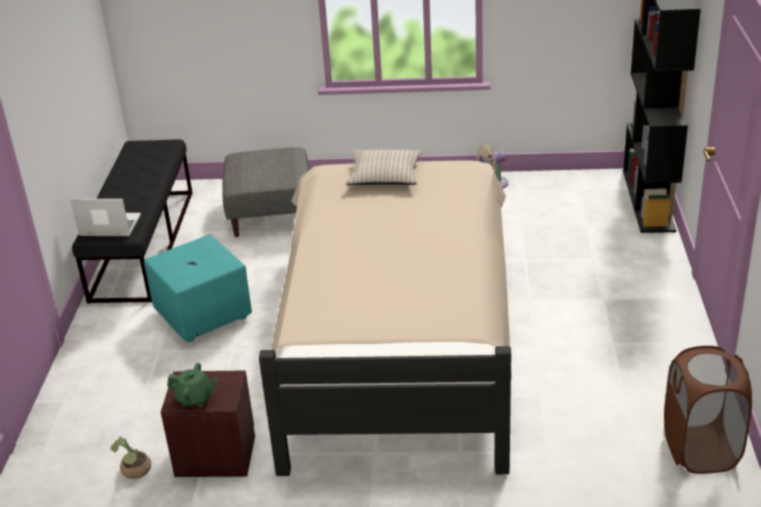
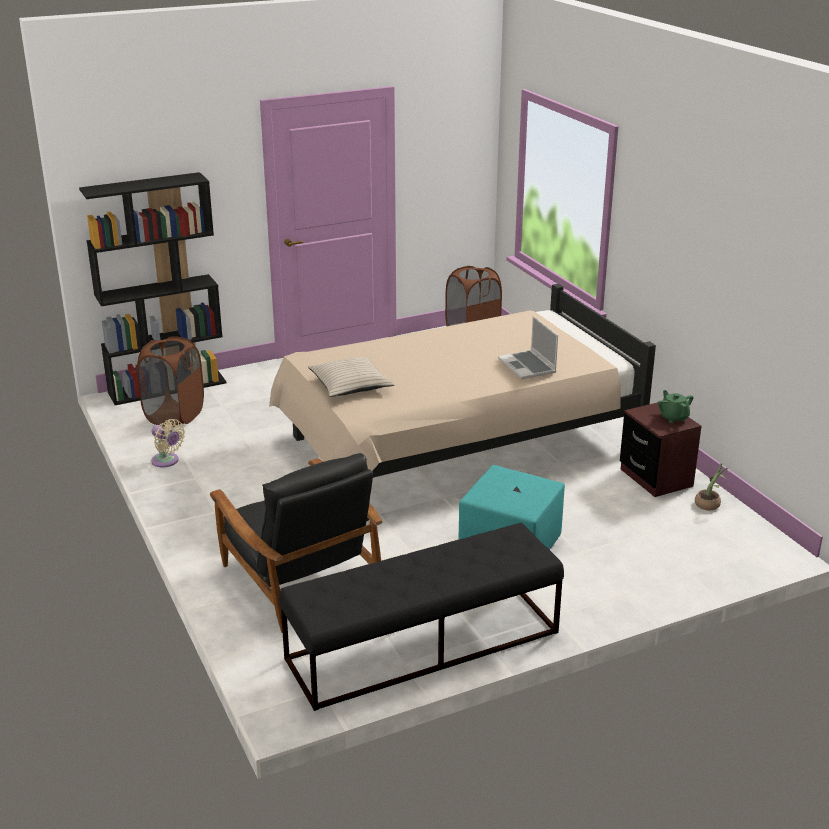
camera: 120 degrees left, 5 degrees down
(109, 226) = (515, 549): laptop -> laptop (528, 366)
(270, 213) = (299, 578): grey ottoman -> black armchair
(581, 197) = (174, 415): none -> brown laundry basket

